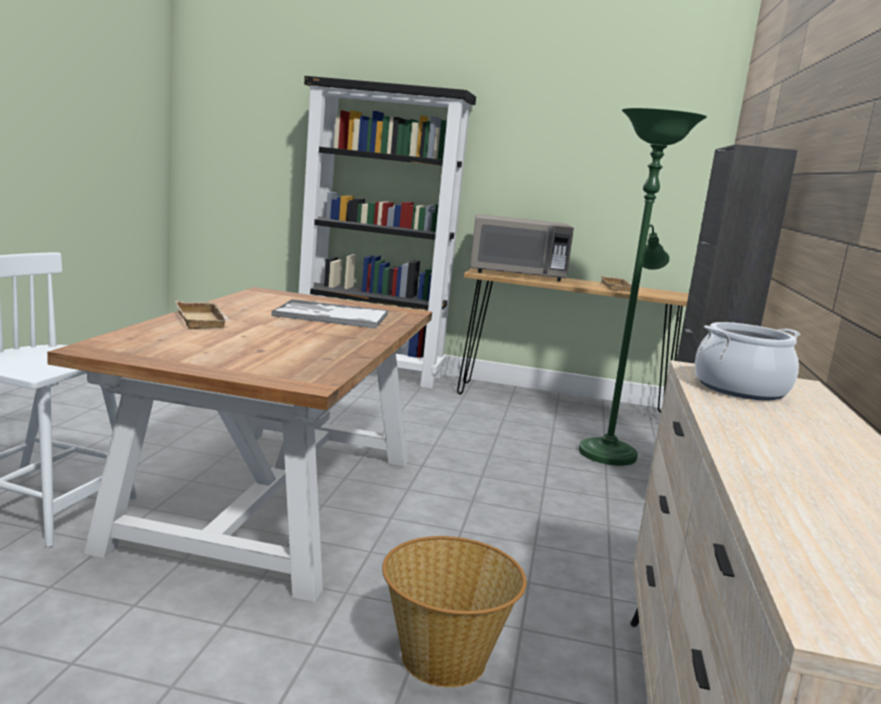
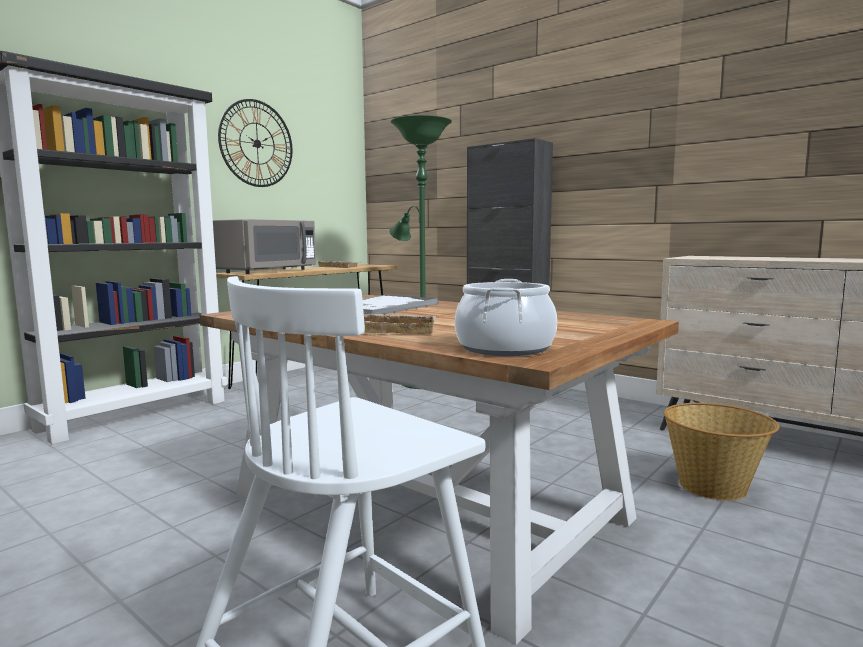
camera: 60 degrees left, 5 degrees down
(558, 135) = (257, 143): none -> wall clock
(741, 389) = (727, 258): cooking pot -> cooking pot (505, 348)

